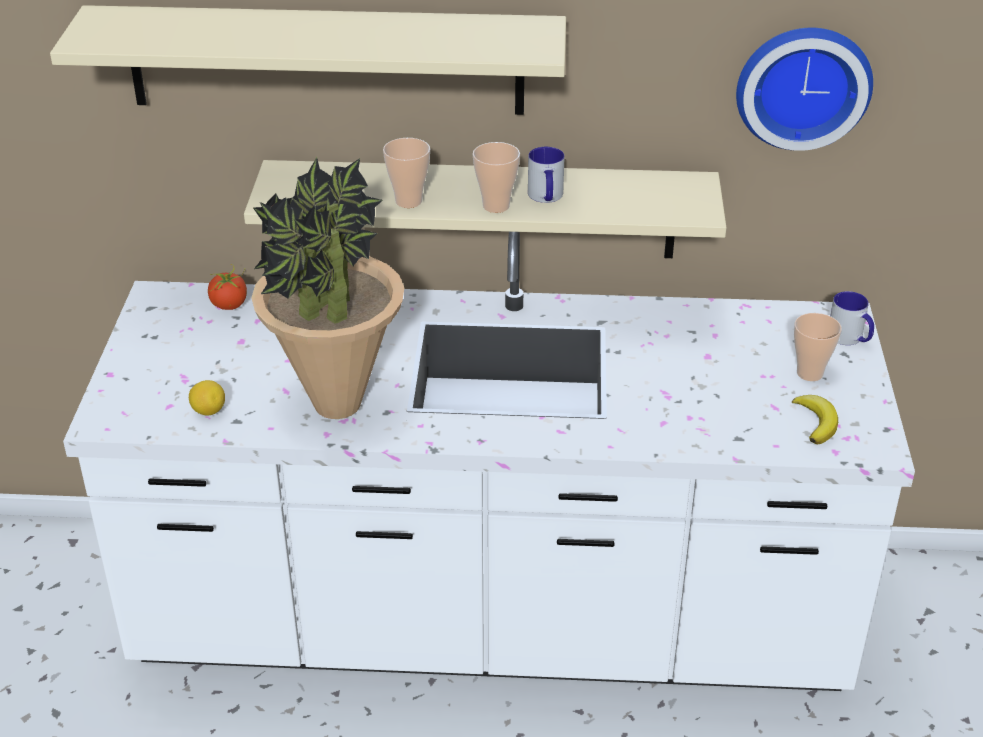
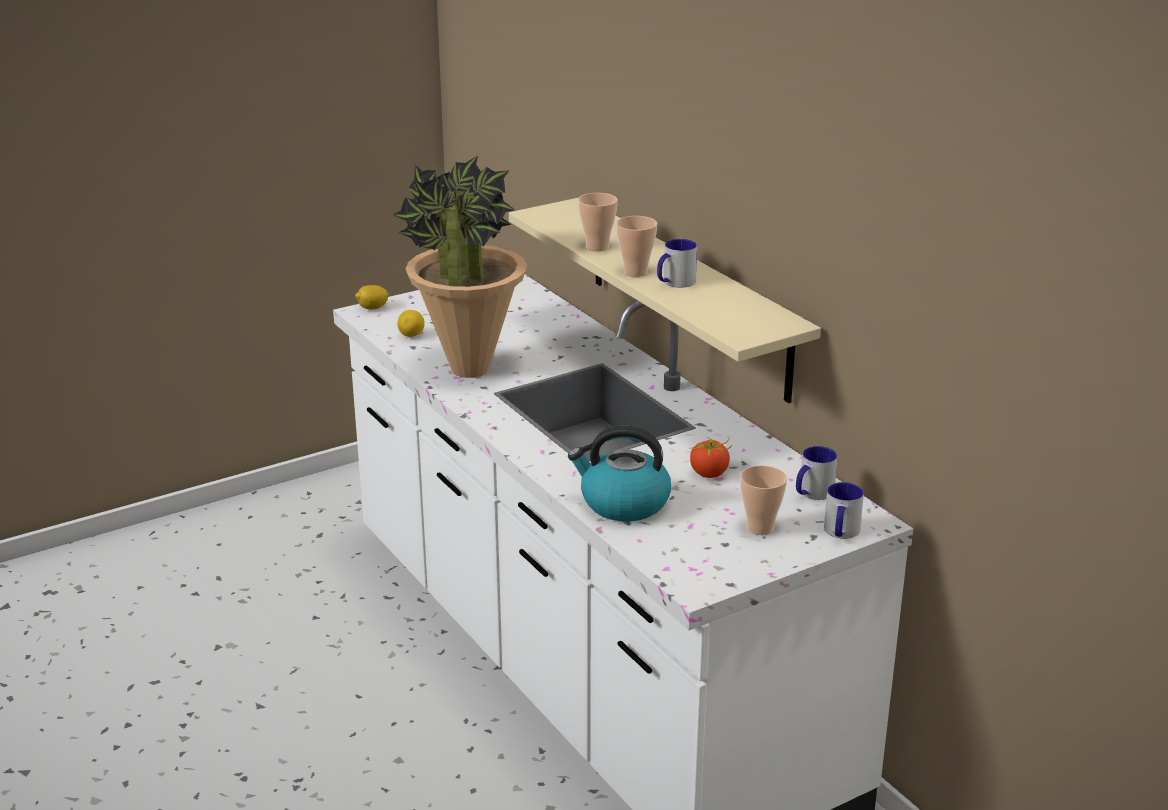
camera: 55 degrees right, 10 degrees down
(102, 411) = (372, 308): none -> lemon
(229, 305) = (529, 301): tomato -> tomato (709, 473)
(326, 60) = (614, 124): beige shelf -> none
(704, 426) = (623, 503): none -> kettle
(776, 322) = (812, 493): none -> mug
(802, 84) = (876, 260): wall clock -> none
(816, 422) = (695, 549): banana -> none

